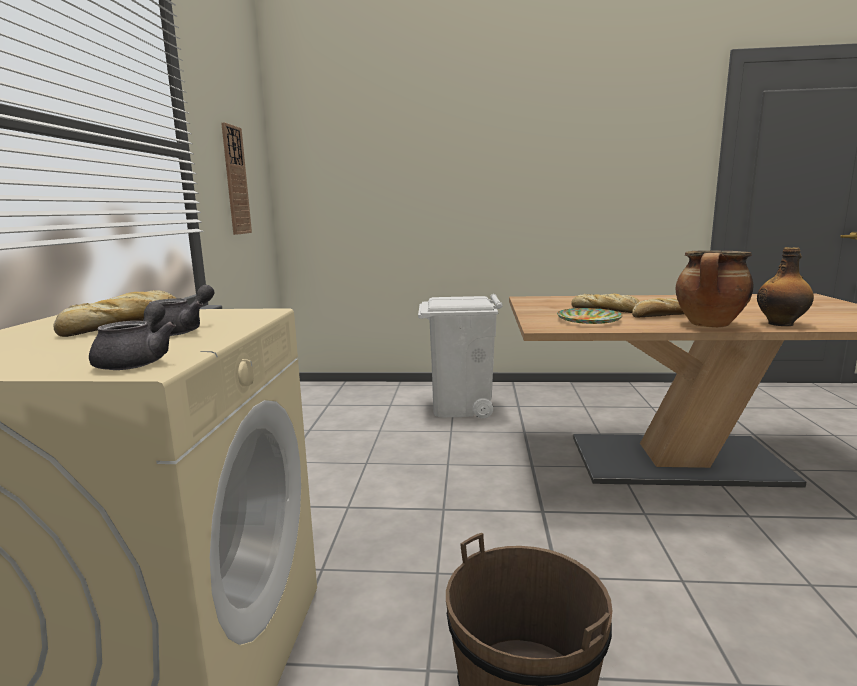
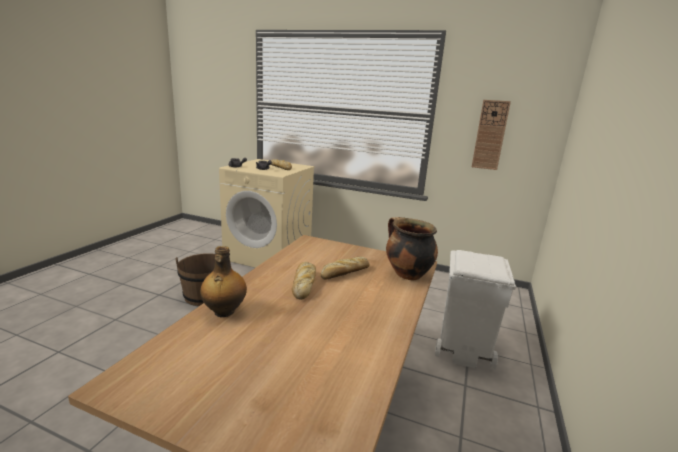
camera: 105 degrees right, 5 degrees up
(589, 320) = (315, 256): plate -> none
(710, 325) = (257, 284): cooking pot -> cooking pot (406, 274)

